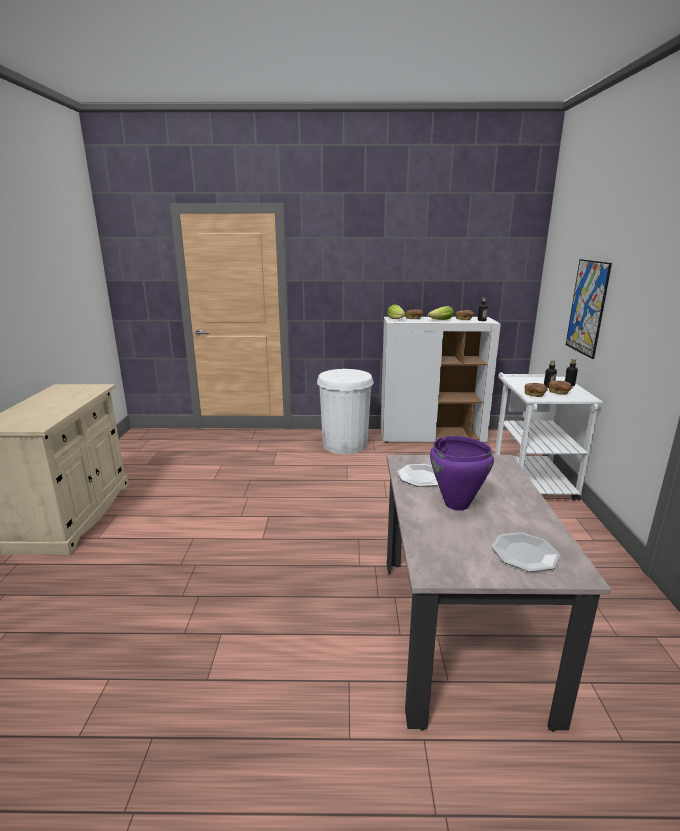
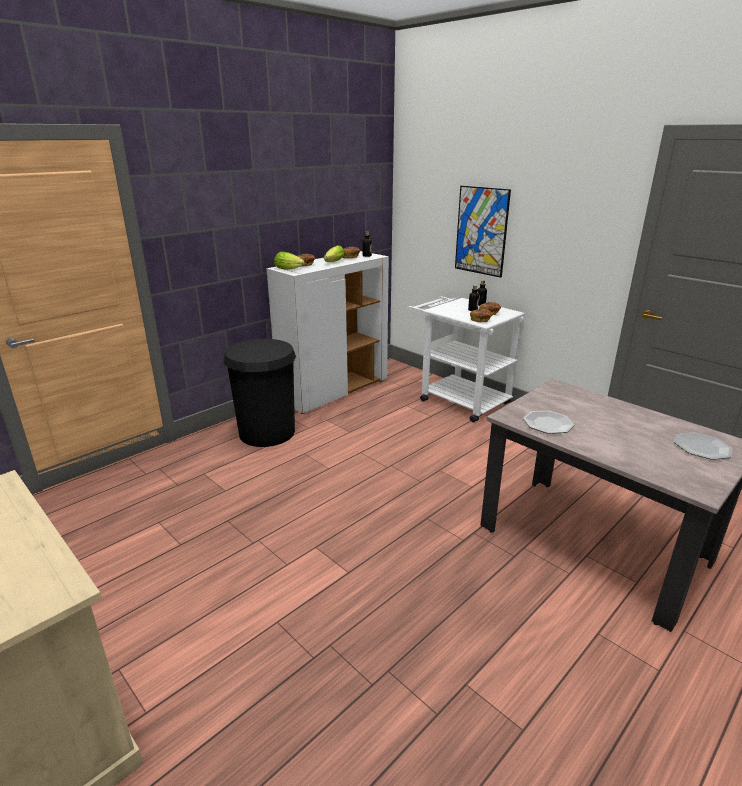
camera: 45 degrees left, 5 degrees up
(345, 444) = (267, 432): white trash can -> black trash can
(456, 504) = (610, 434): purple cooking pot -> none

